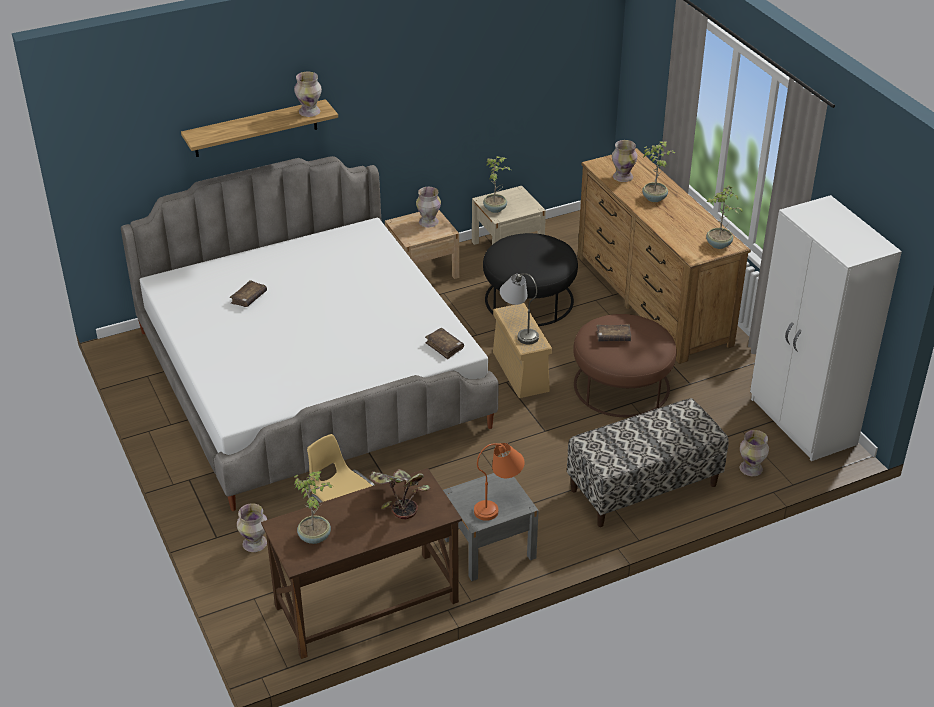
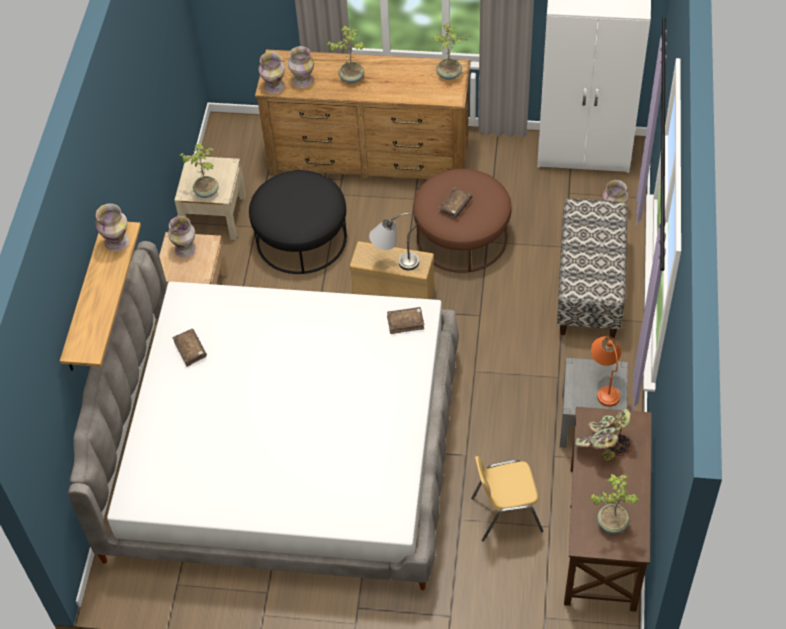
camera: 55 degrees left, 15 degrees up
(249, 298) = (218, 438): brown book -> brown book (190, 350)
(254, 544) = (478, 589): vase -> vase (274, 87)

